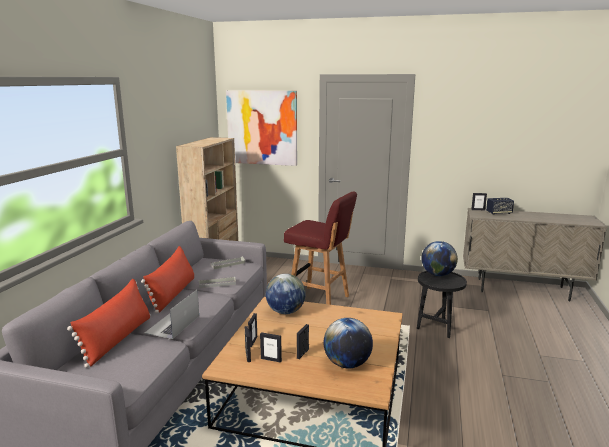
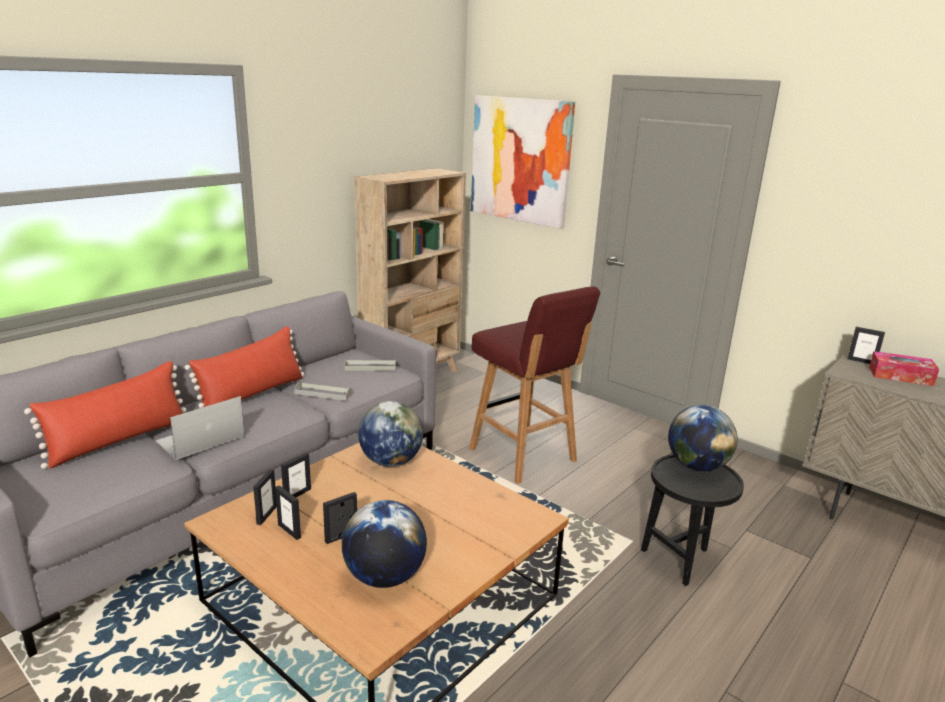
camera: 25 degrees right, 5 degrees up
(499, 213) = (900, 376): speaker -> tissue box

